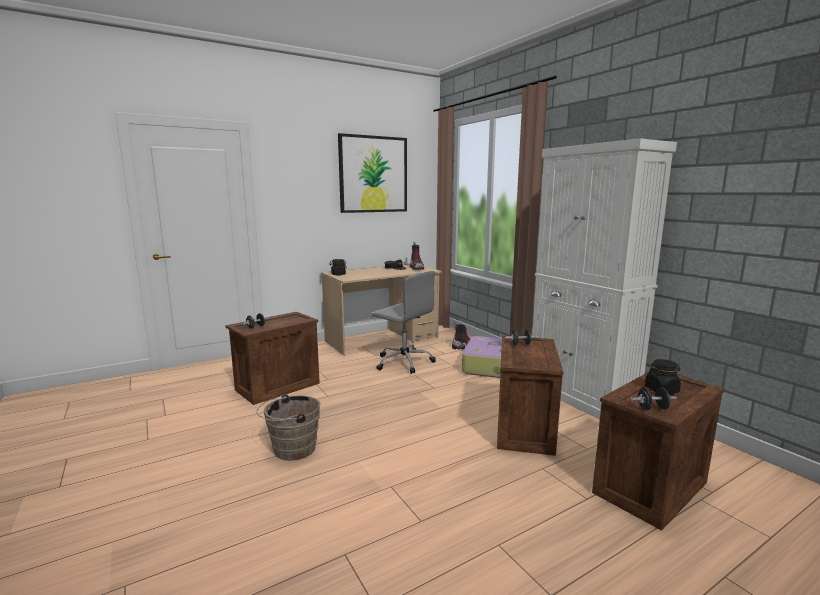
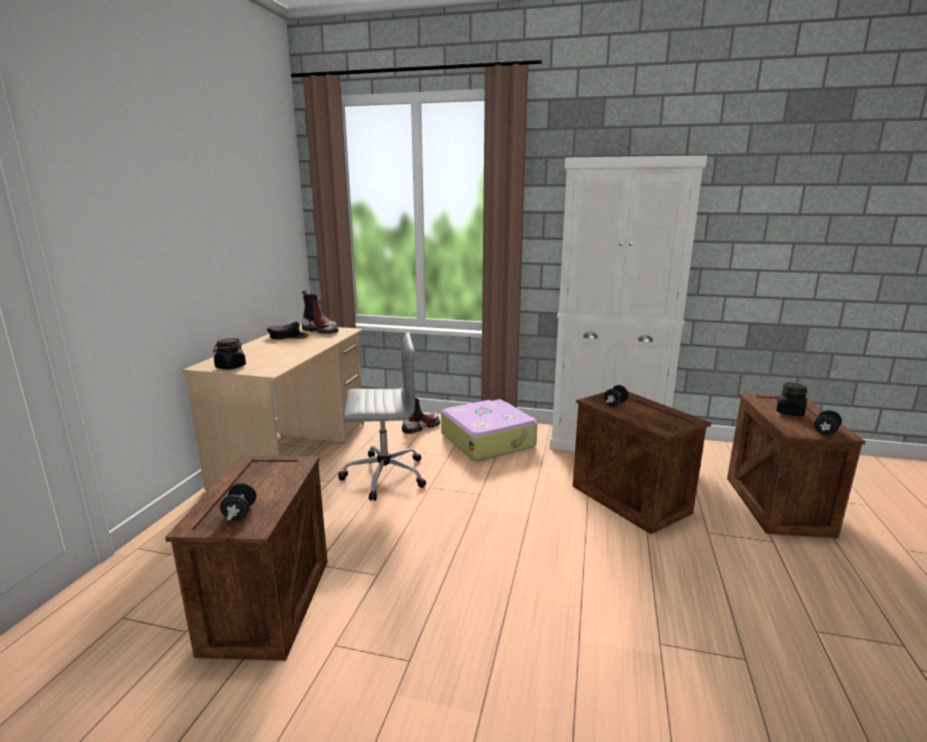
camera: 45 degrees left, 5 degrees up
(291, 450) = (483, 687): brown bucket -> none
(373, 174) = (229, 180): picture -> none

